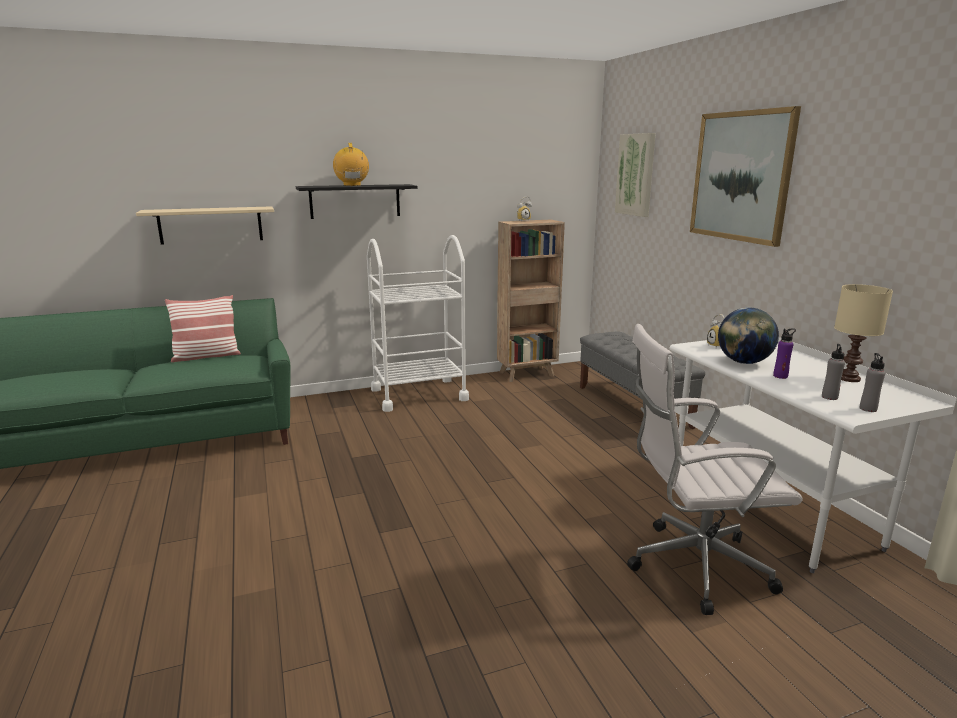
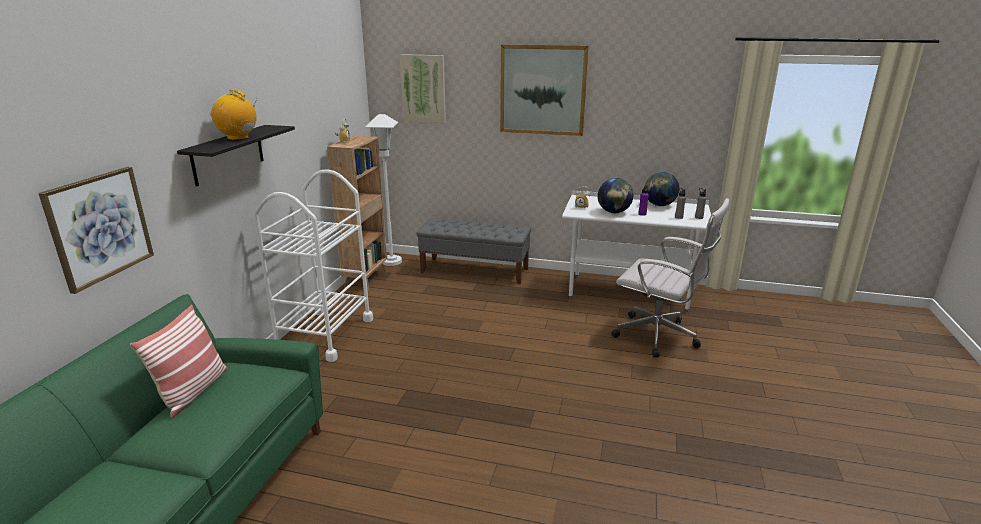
camera: 55 degrees left, 5 degrees up
(210, 225) = (99, 227): beige shelf -> picture
(577, 370) = (391, 261): none -> white floor lamp
(692, 566) = (659, 337): white office chair -> white office chair turned 90 degrees counterclockwise
(847, 378) = (659, 205): beige table lamp -> globe

